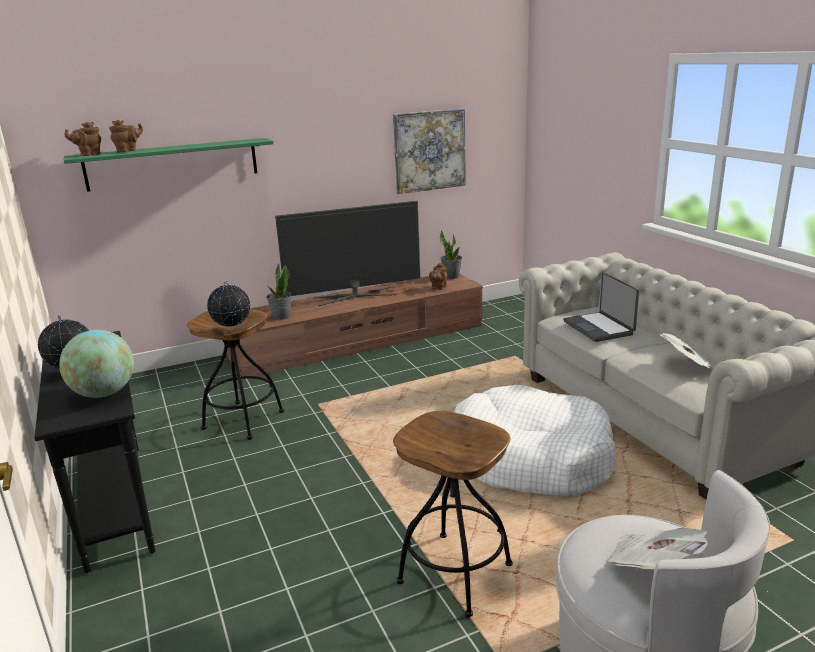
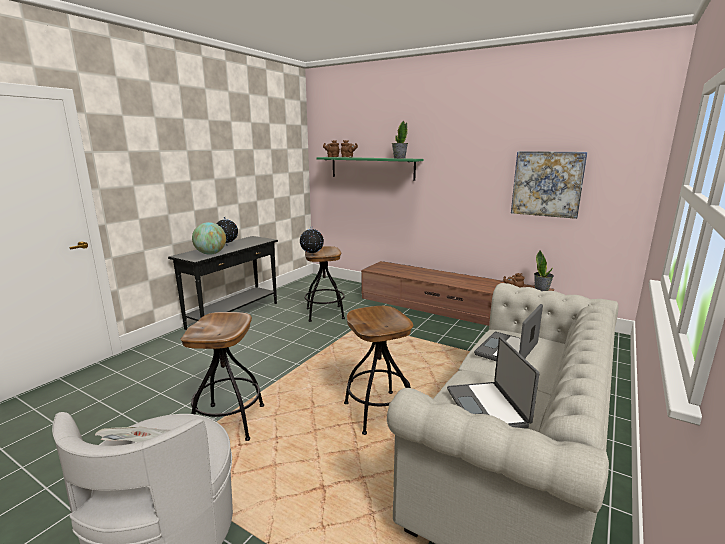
camera: 55 degrees right, 5 degrees down
(281, 316) = (398, 271): potted plant -> potted plant (399, 158)
(355, 296) = (455, 277): television -> none
(529, 458) = (378, 412): white dog bed -> brown stool
(689, 366) = (488, 407): newspaper -> laptop

